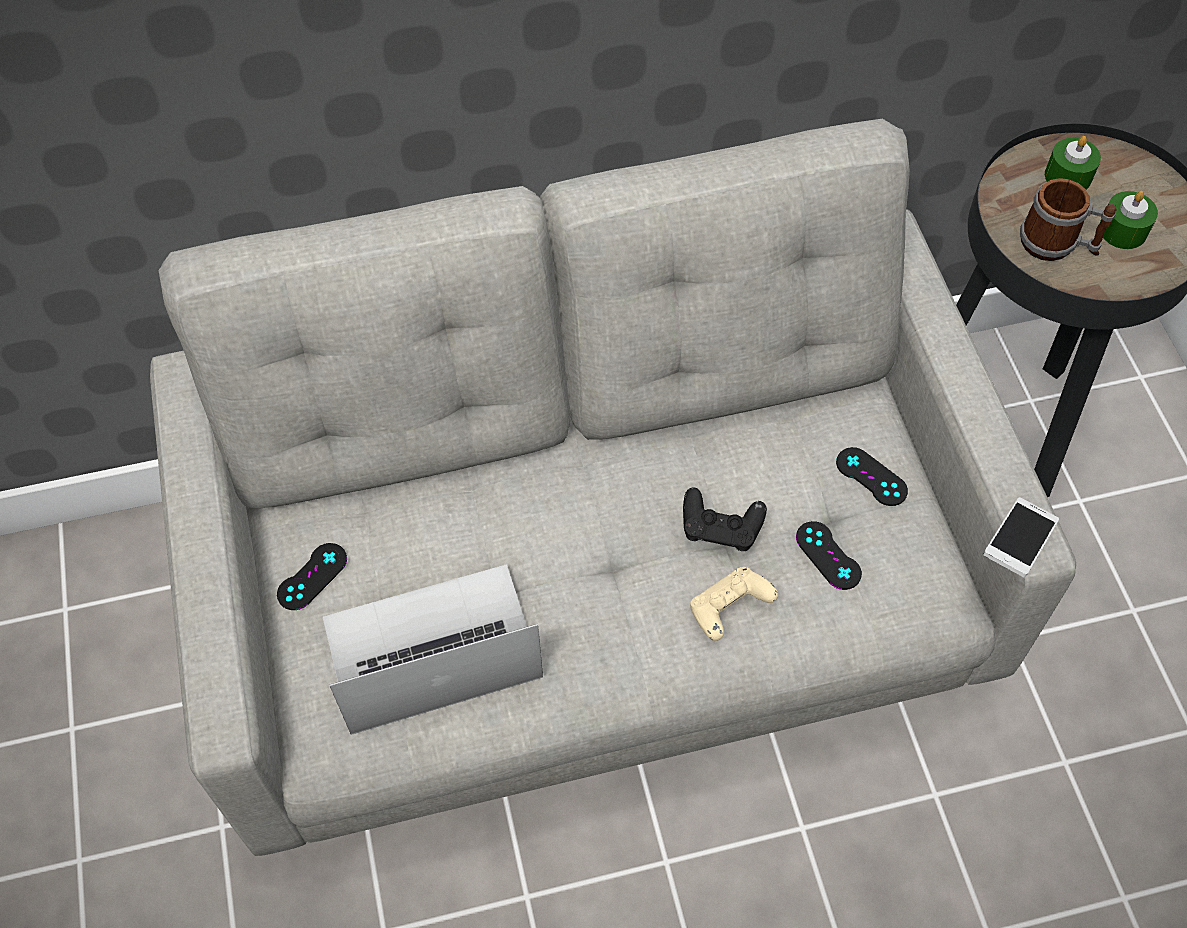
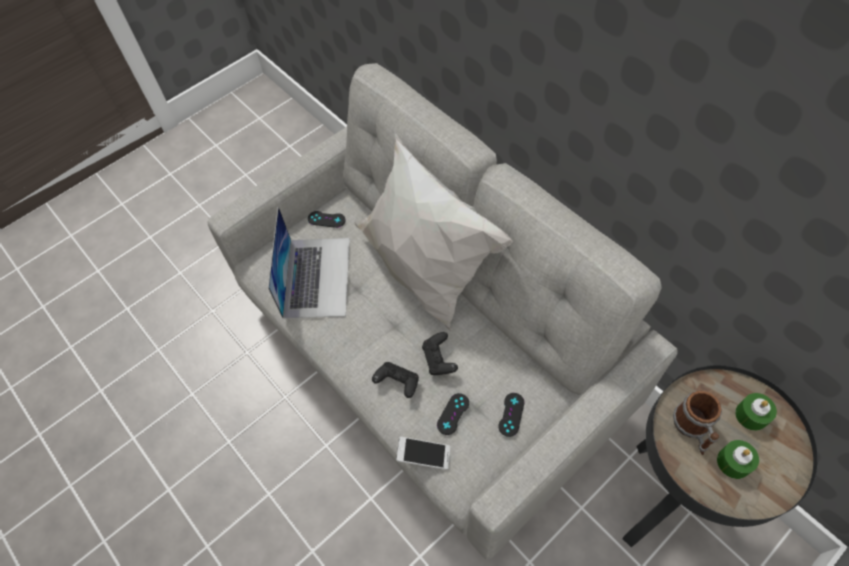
camera: 65 degrees right, 0 degrees up
(430, 648) = (316, 276): laptop -> laptop turned 45 degrees clockwise
(543, 475) = (424, 275): none -> white pillow
(728, 610) = (397, 383): beige game controller -> black game controller
(1017, 544) = (486, 492): phone -> phone (423, 455)

